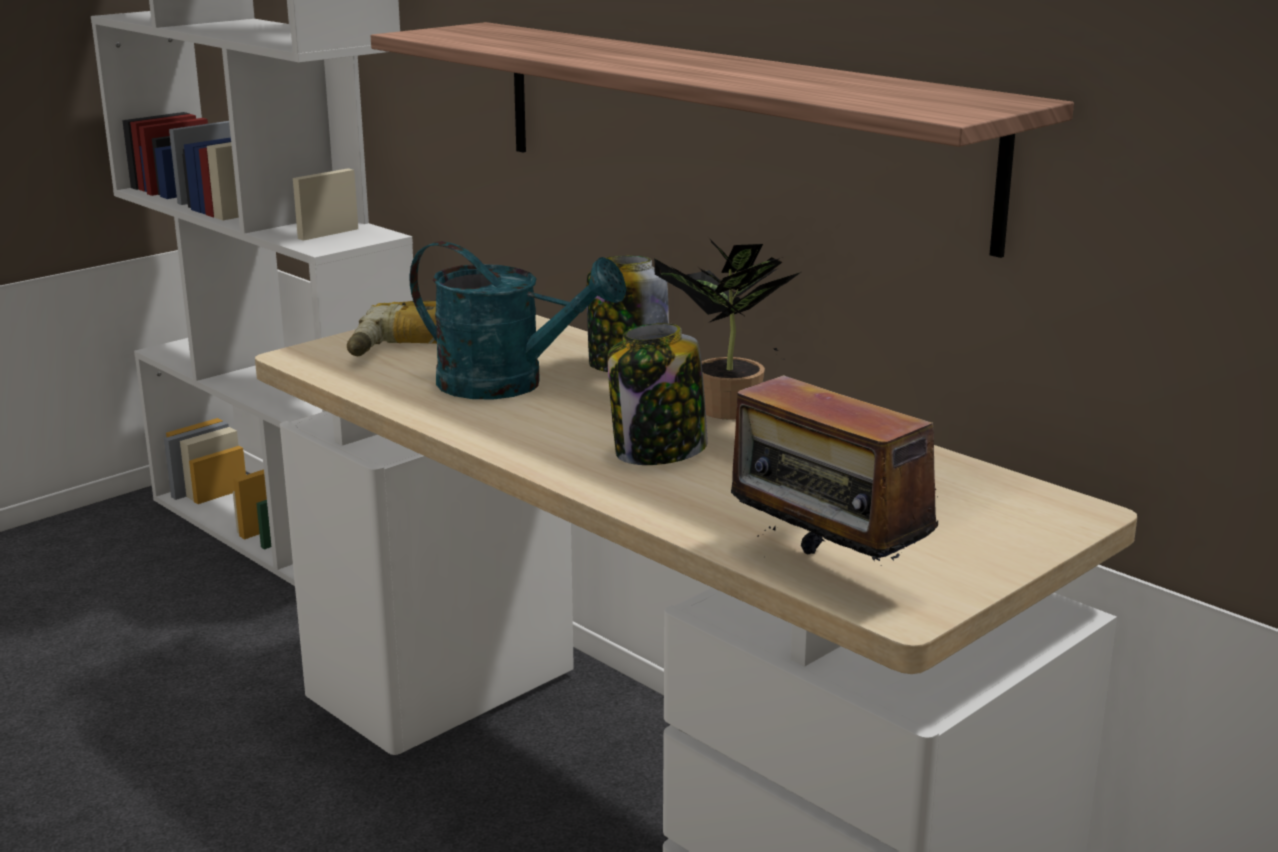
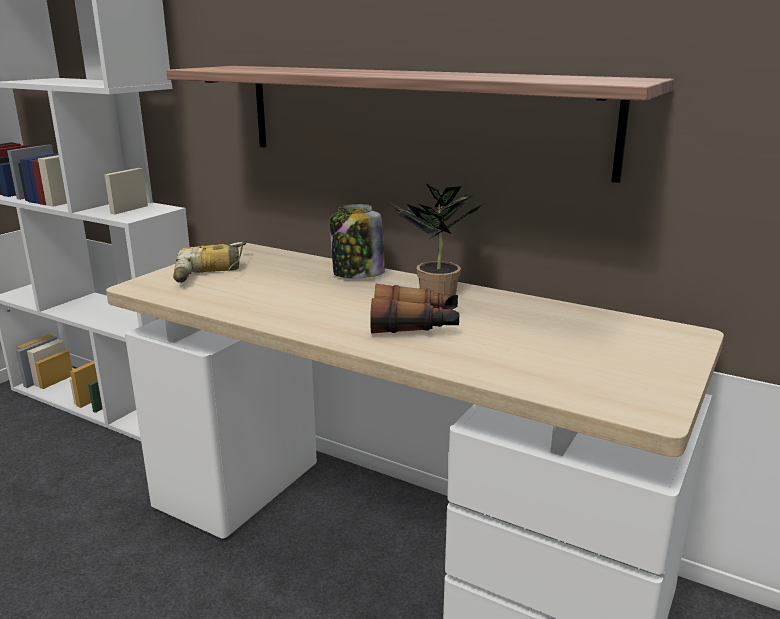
camera: 15 degrees left, 0 degrees up
(508, 385) = (290, 291): turquoise watering can -> none
(658, 452) = (415, 324): jar -> binoculars
(824, 572) = (581, 392): radio -> none

